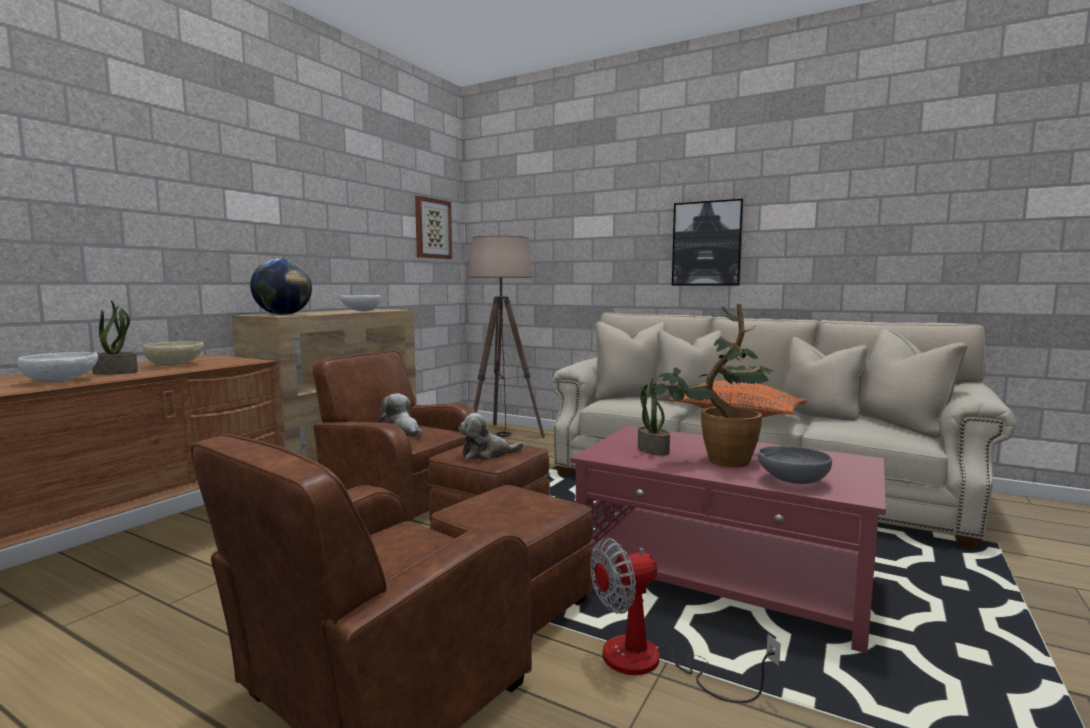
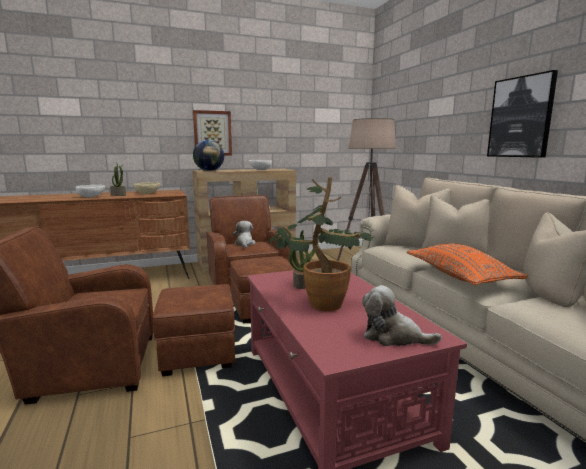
camera: 40 degrees right, 5 degrees up
(432, 228) = (339, 115): picture -> picture (212, 133)
(487, 454) = (255, 265): plush toy -> plush toy (393, 337)
(652, 663) = (198, 415): fan -> none
(792, 482) = (321, 331): grey bowl -> none

